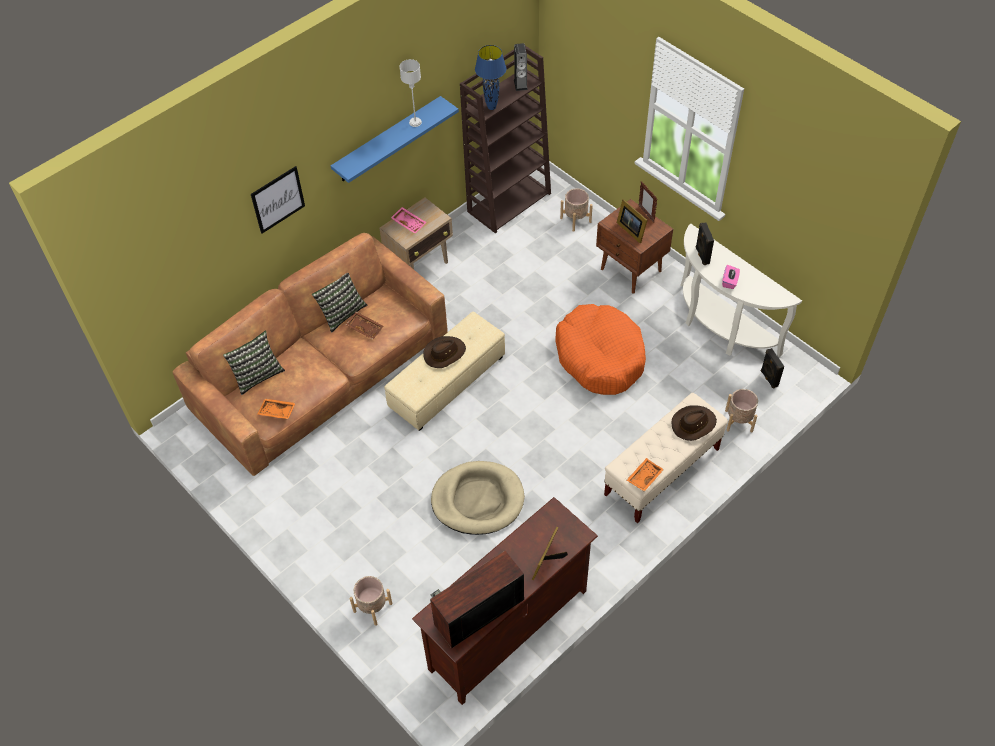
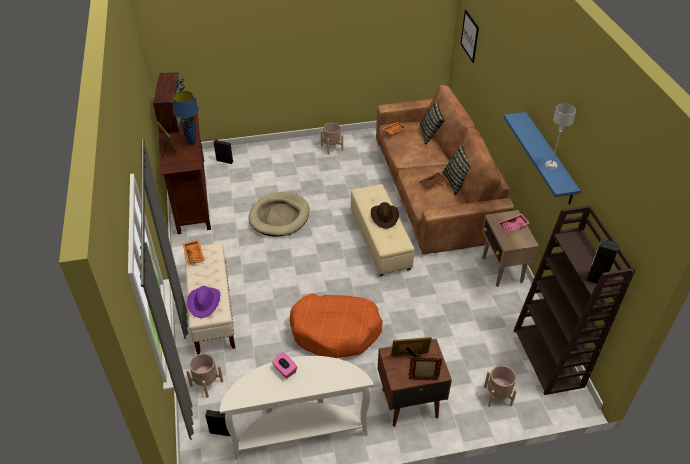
camera: 120 degrees right, 10 degrees down
(278, 199) = (506, 84): picture -> picture (469, 36)
(372, 607) = (256, 154): beige planter -> beige planter (332, 147)
(491, 107) = (570, 245): blue table lamp -> blue table lamp (192, 143)
(693, 424) = (204, 302): brown hat -> purple hat
(701, 255) = (329, 368): black speaker -> black speaker (225, 160)

